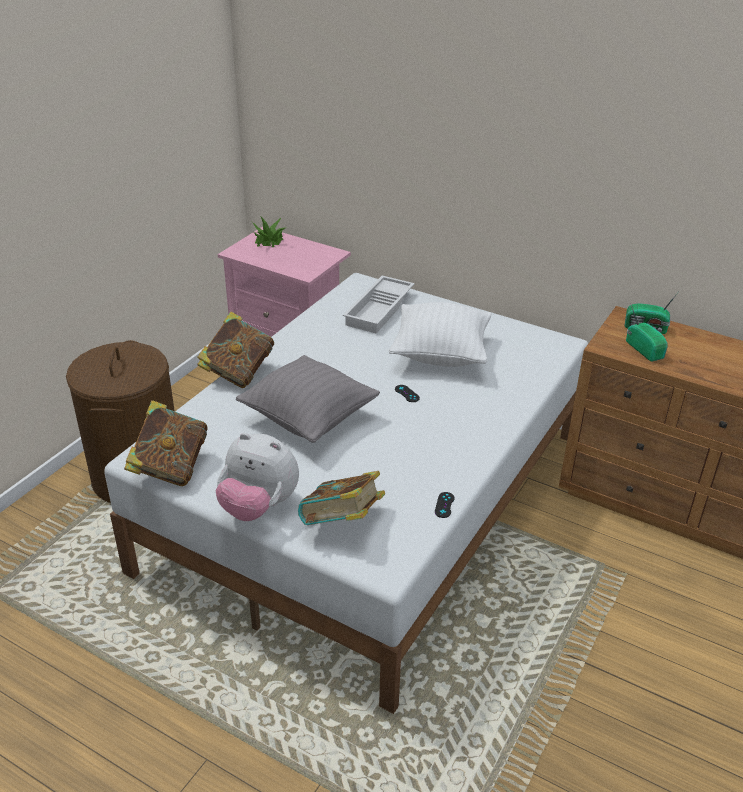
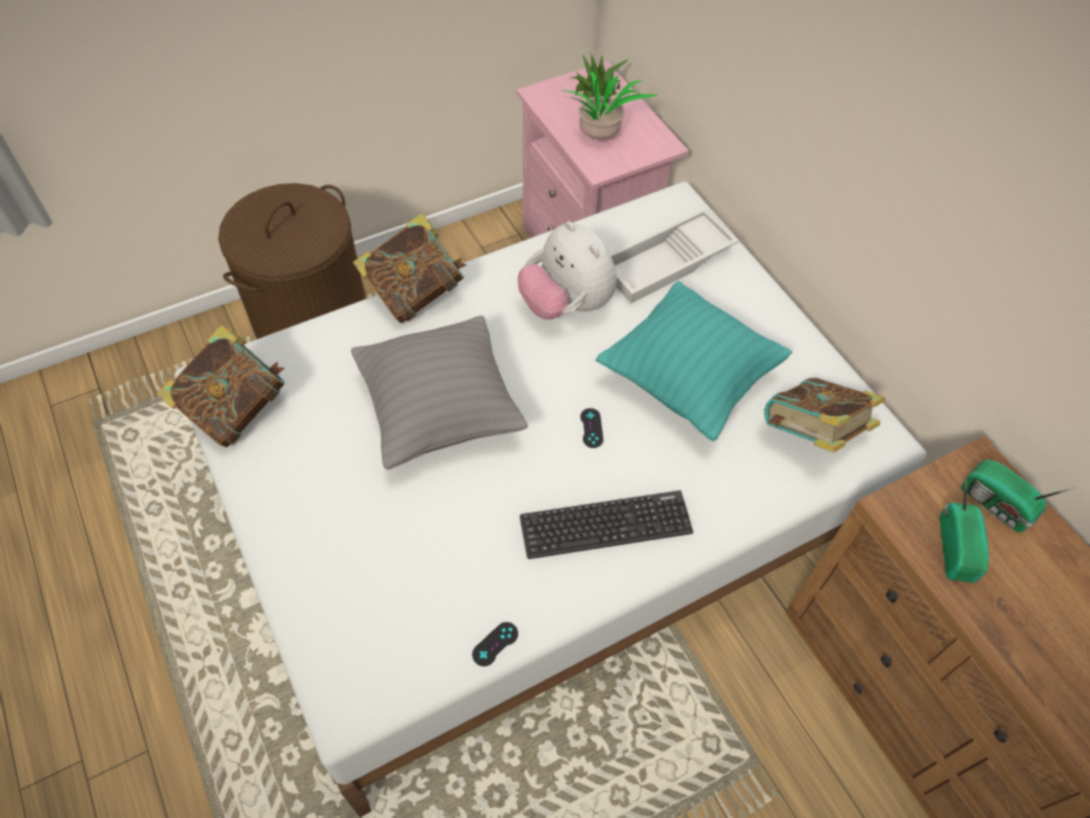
camera: 30 degrees right, 20 degrees up
(258, 507) = (282, 522): plush toy -> plush toy (566, 305)
(292, 261) = (600, 138): none -> potted plant
(342, 524) = (352, 603): book -> book (812, 435)
(440, 354) = (688, 380): white pillow -> turquoise pillow
(455, 431) = (606, 525): none -> keyboard

